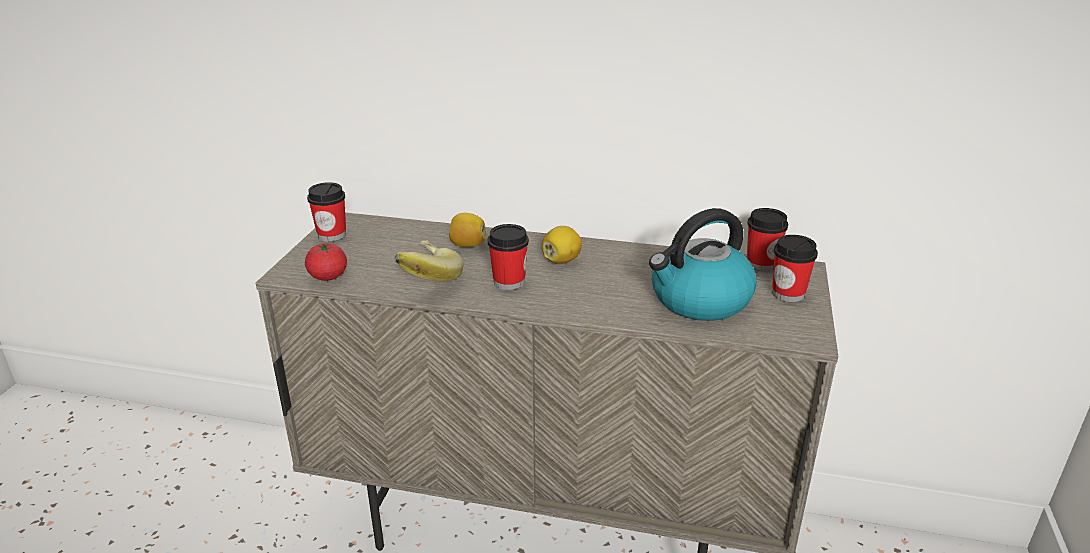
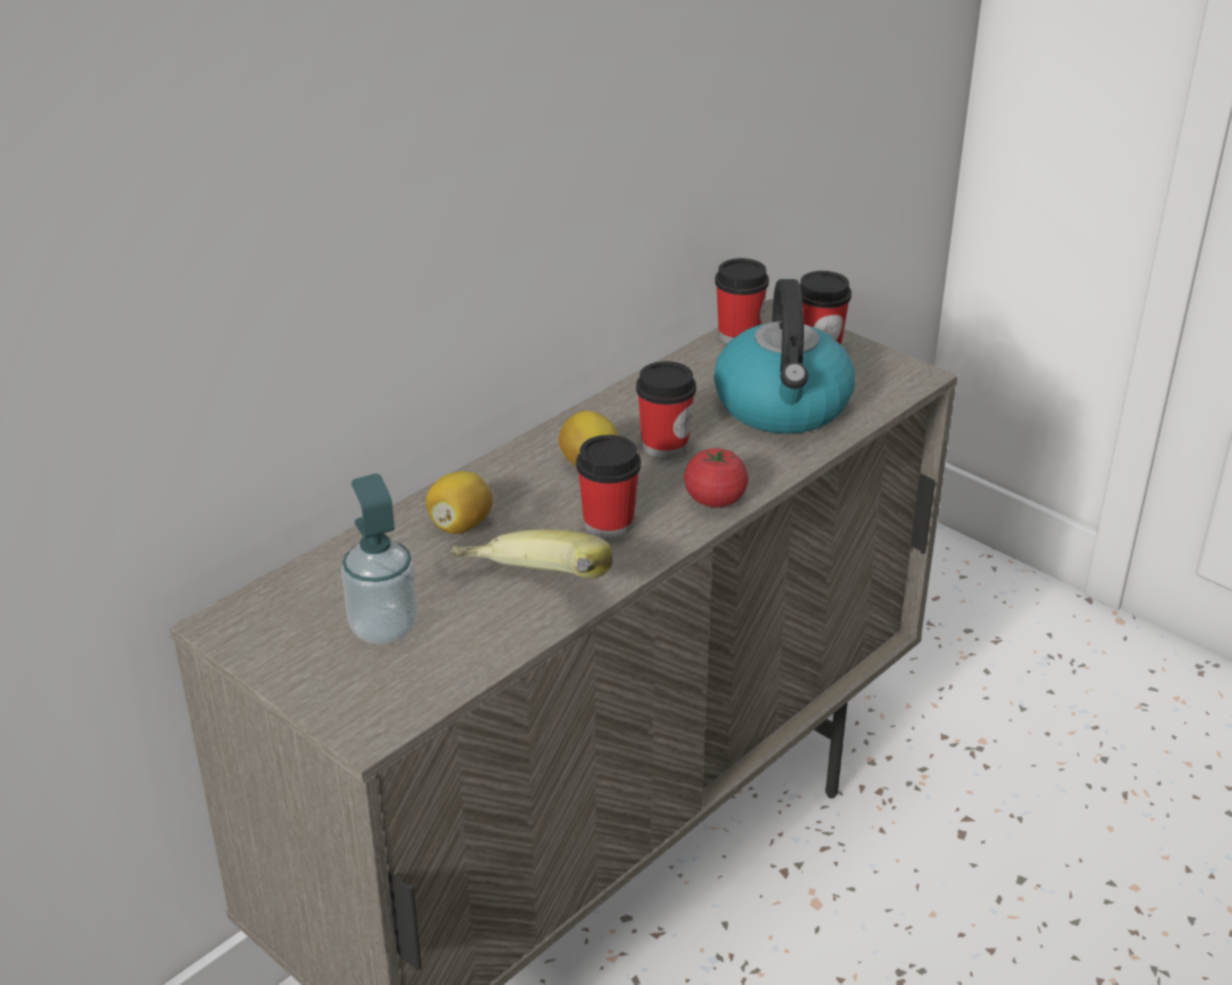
camera: 60 degrees left, 5 degrees up
(328, 276) = (424, 685): tomato -> tomato (715, 500)
(331, 235) = (273, 649): cup -> cup (664, 446)
(365, 254) = (384, 629): none -> soap dispenser

